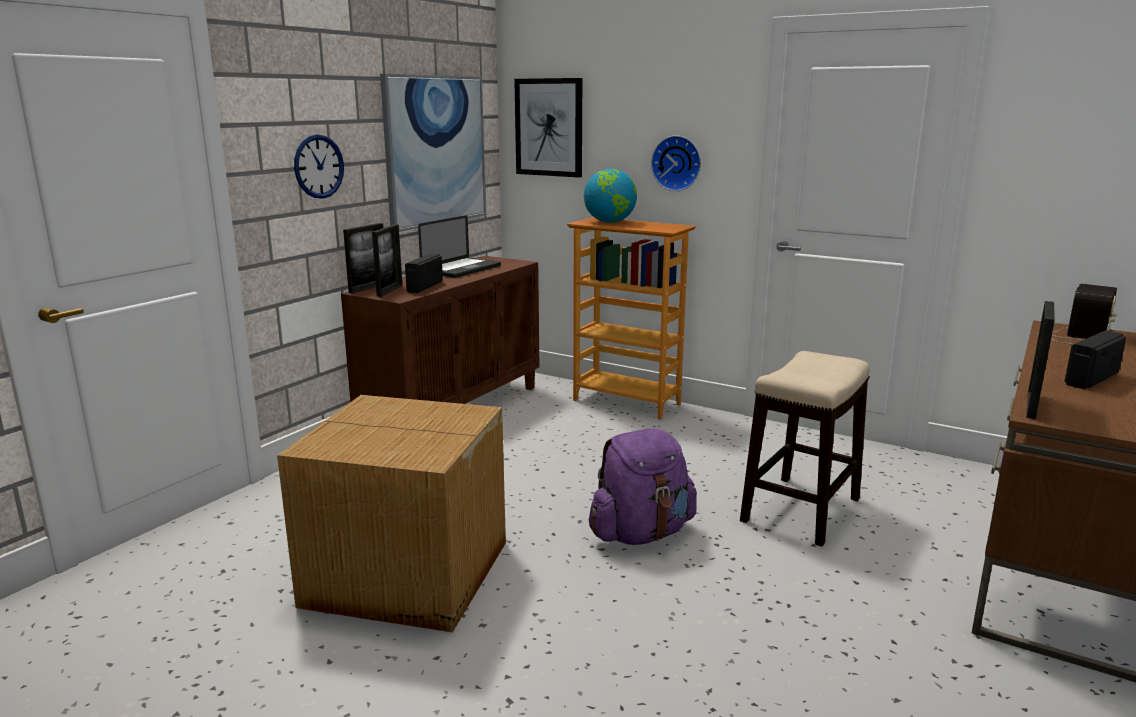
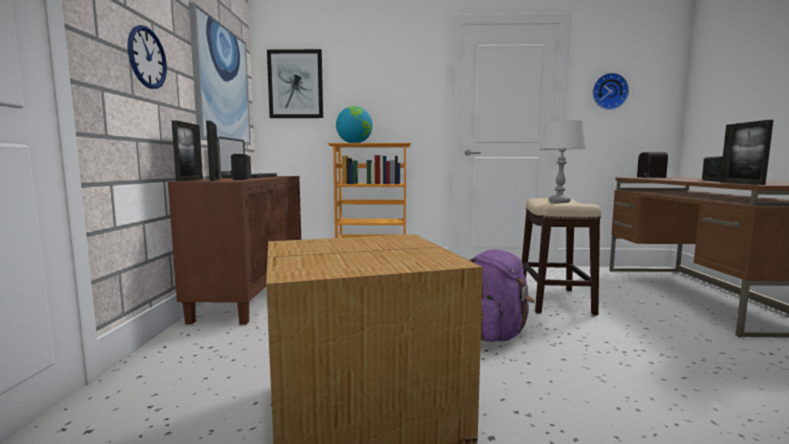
camera: 30 degrees left, 10 degrees down
(677, 163) = (394, 105): wall clock -> wall clock (609, 91)
(812, 370) = (559, 202): none -> grey table lamp

